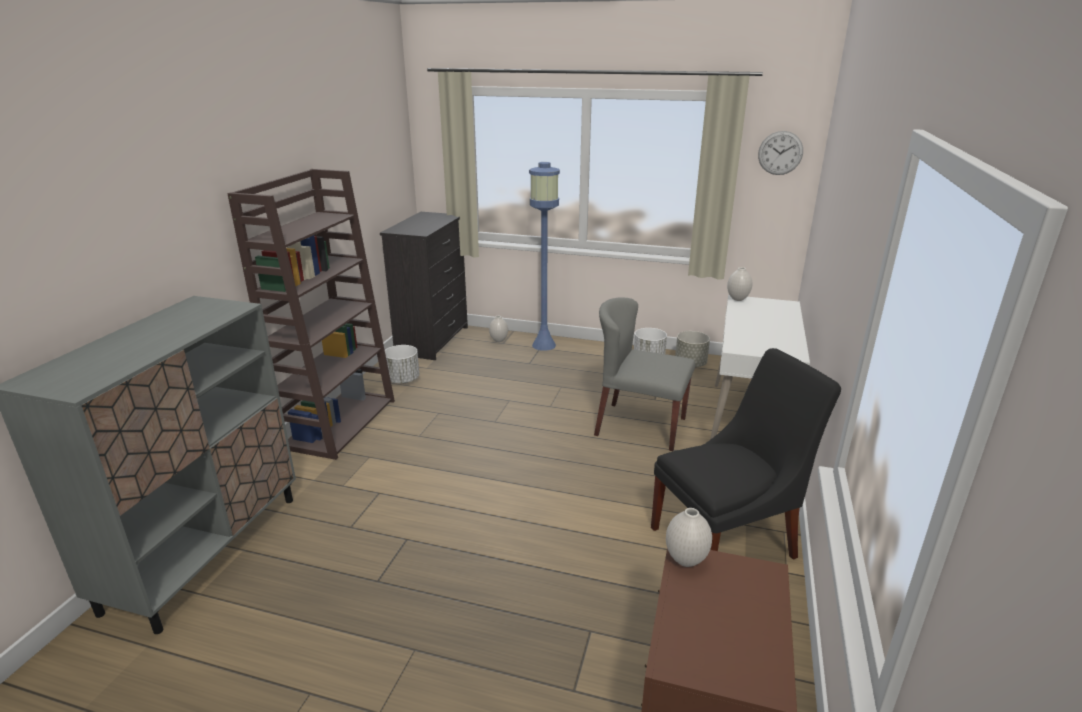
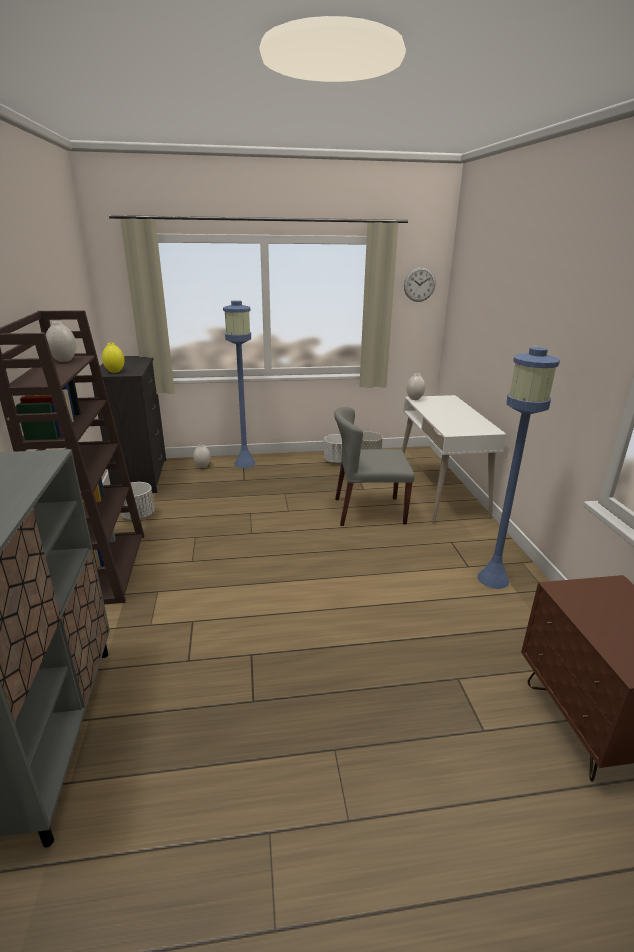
camera: 25 degrees left, 0 degrees up
(407, 229) = (115, 371): none -> yellow vase
(685, 559) = (563, 591): white vase -> white vase (64, 360)
(728, 540) = (493, 579): black chair -> blue floor lamp

